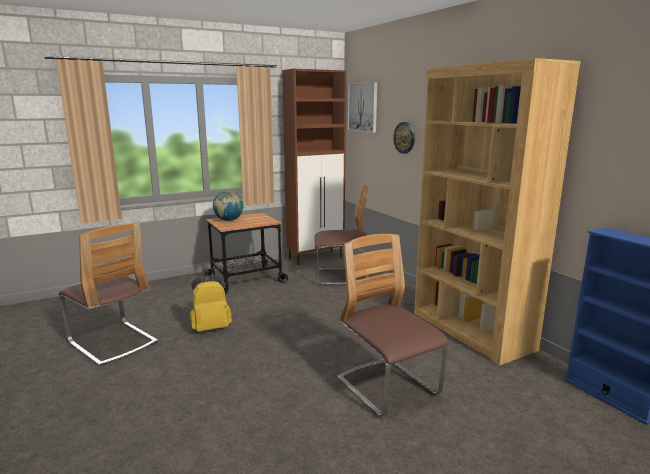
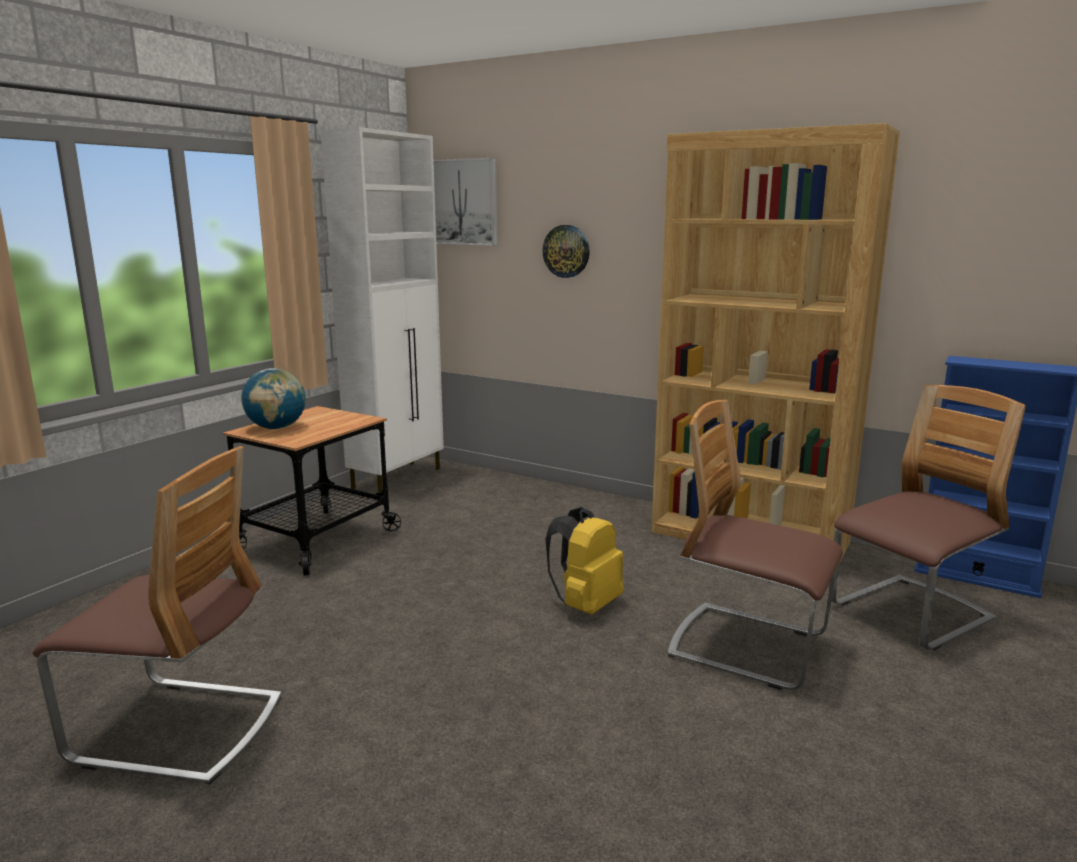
camera: 30 degrees left, 0 degrees up
(211, 328) = (358, 640): yellow backpack -> yellow backpack (585, 605)
(316, 258) = (398, 478): brown cabinet -> white cabinet
(341, 277) = (480, 501): chair -> chair (910, 614)

